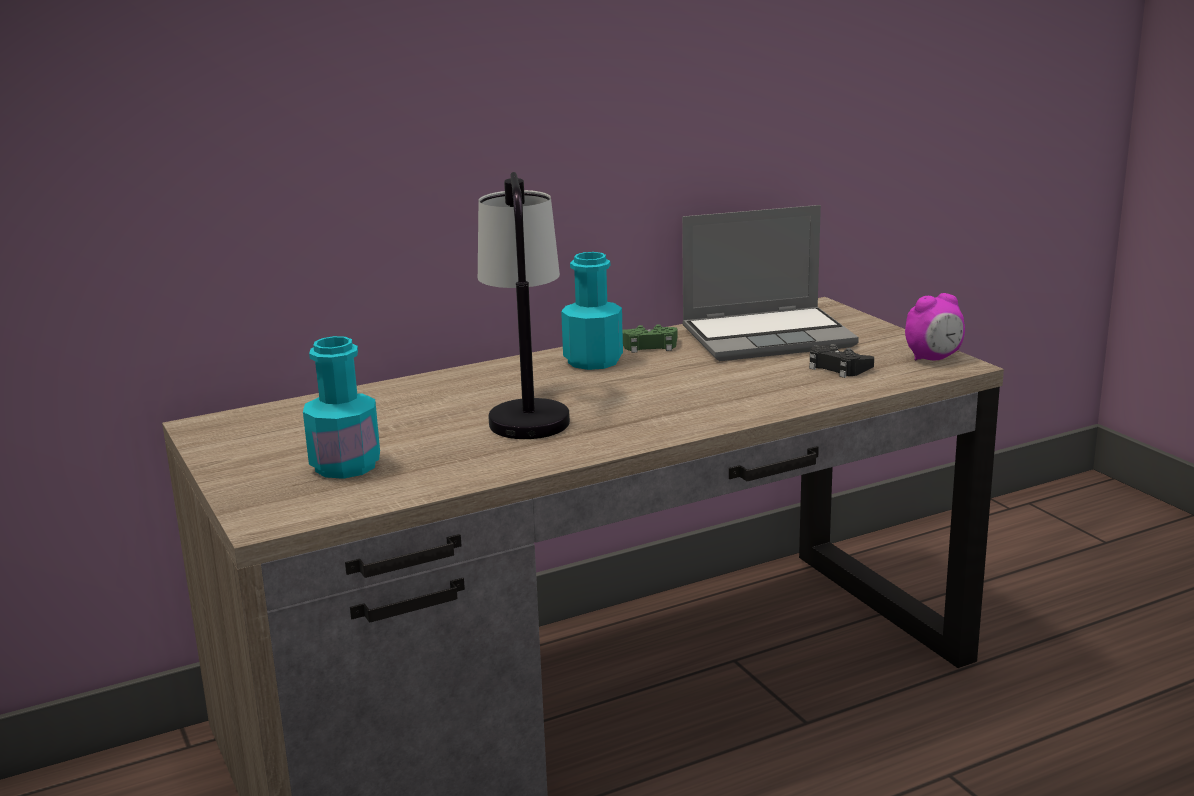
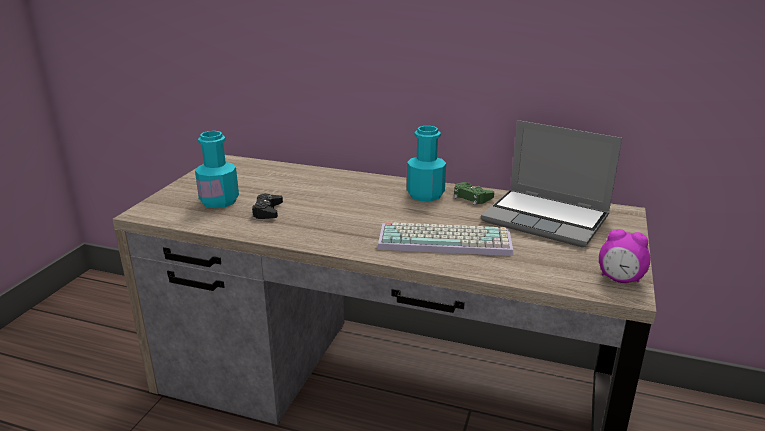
camera: 45 degrees right, 5 degrees up
(525, 410) = (337, 207): table lamp -> none
(723, 390) = (446, 240): none -> keyboard
(838, 368) = (541, 257): black game controller -> black game controller (267, 211)

